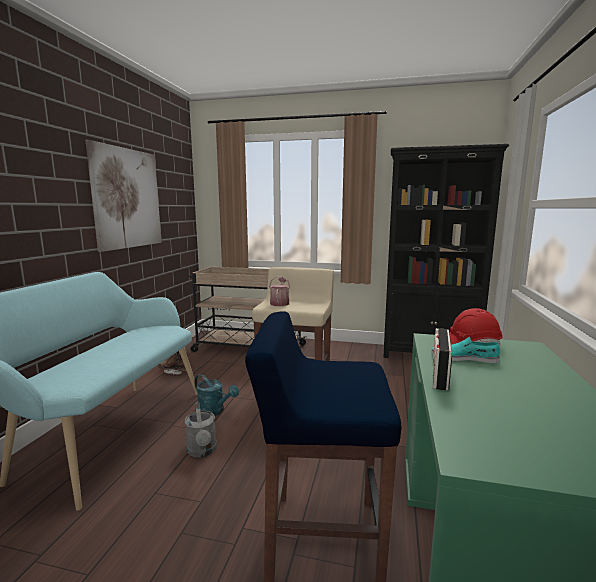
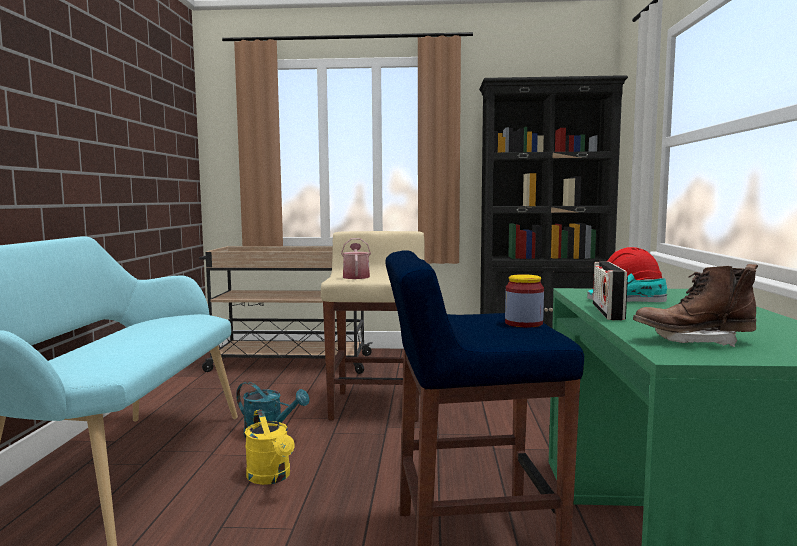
camera: 10 degrees left, 5 degrees down
(127, 198) = (118, 136): picture -> none
(173, 371) = (185, 395): brown boot -> brown boot (693, 341)
(202, 451) = (271, 477): grey watering can -> yellow watering can
(366, 381) = (523, 323): none -> jar

